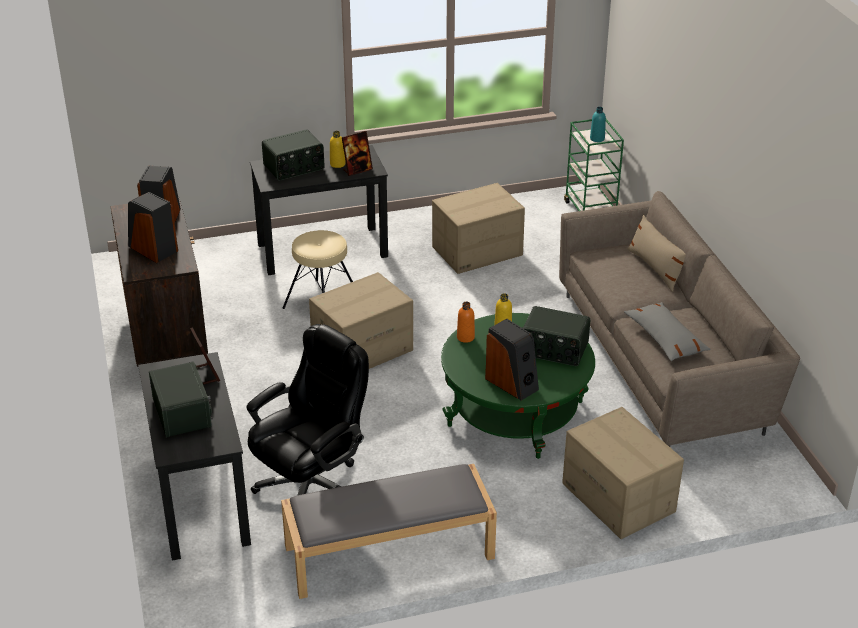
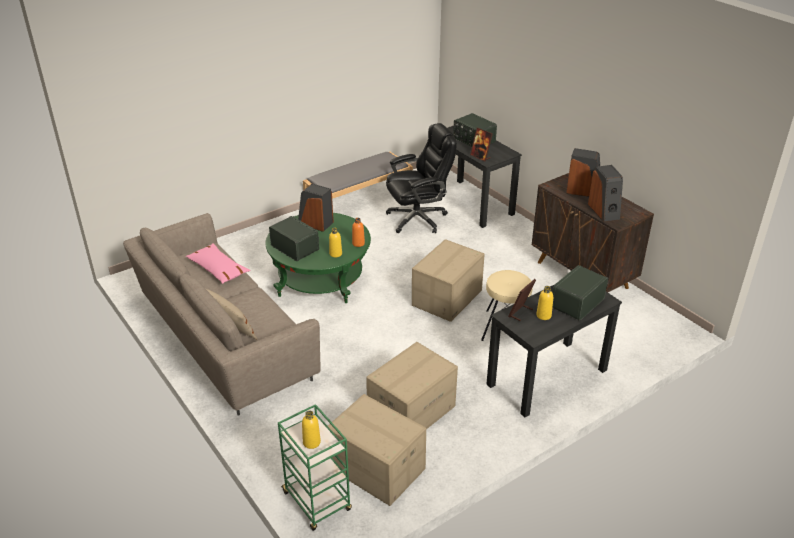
camera: 160 degrees right, 0 degrees up
(311, 486) = (418, 219): black office chair -> black office chair turned 135 degrees counterclockwise
(554, 350) = (295, 247): radio -> radio turned 45 degrees clockwise
(597, 139) = (311, 442): turquoise bottle -> yellow bottle
(619, 497) = (243, 247): cardboard box -> cardboard box (376, 469)
(665, 339) = (218, 269): grey pillow -> pink pillow

